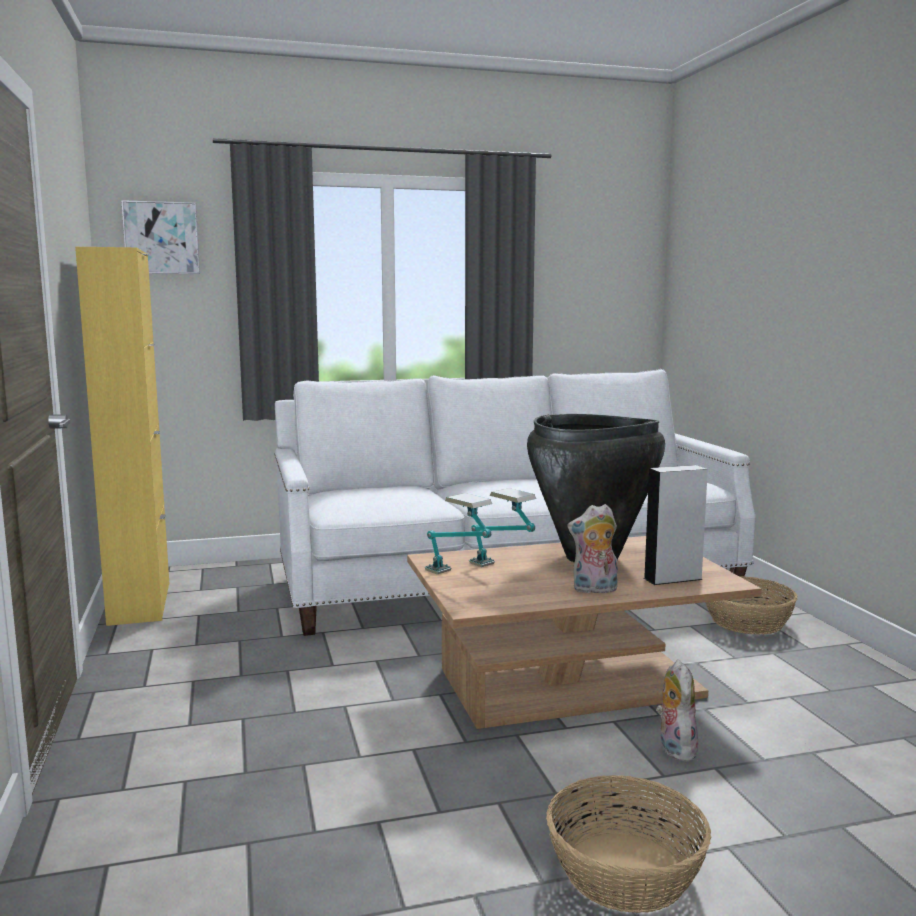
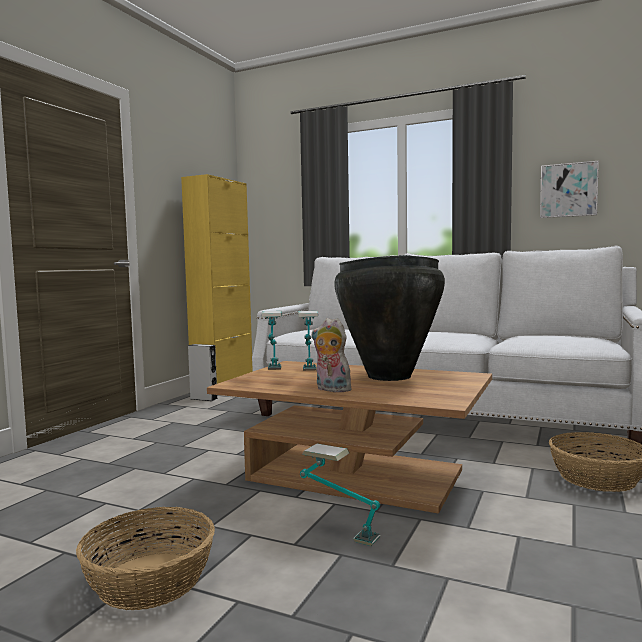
camera: 40 degrees right, 5 degrees down
(161, 238) = (269, 176): picture -> picture (568, 190)
(673, 578) = (408, 394): grey speaker -> grey speaker (203, 399)
(674, 748) = (338, 532): plush toy -> table lamp

